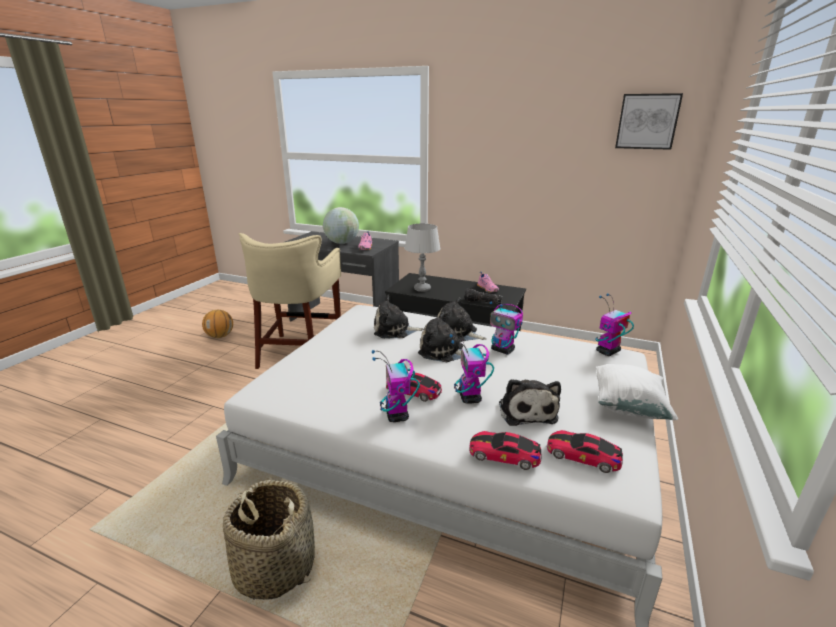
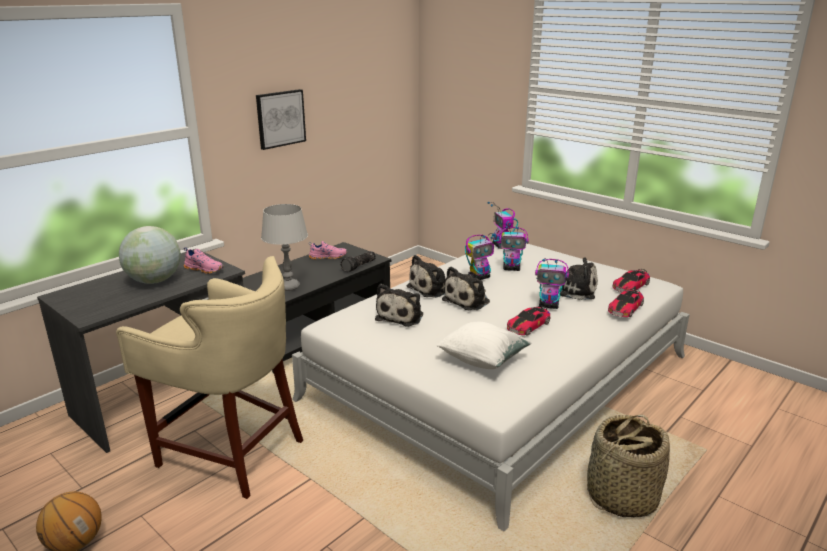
camera: 70 degrees left, 0 degrees up
(397, 415) = (562, 339): toy robot -> toy robot (512, 268)
(628, 407) = (577, 261): white pillow -> white pillow (482, 360)
(647, 121) = (385, 56): picture -> picture (280, 118)

